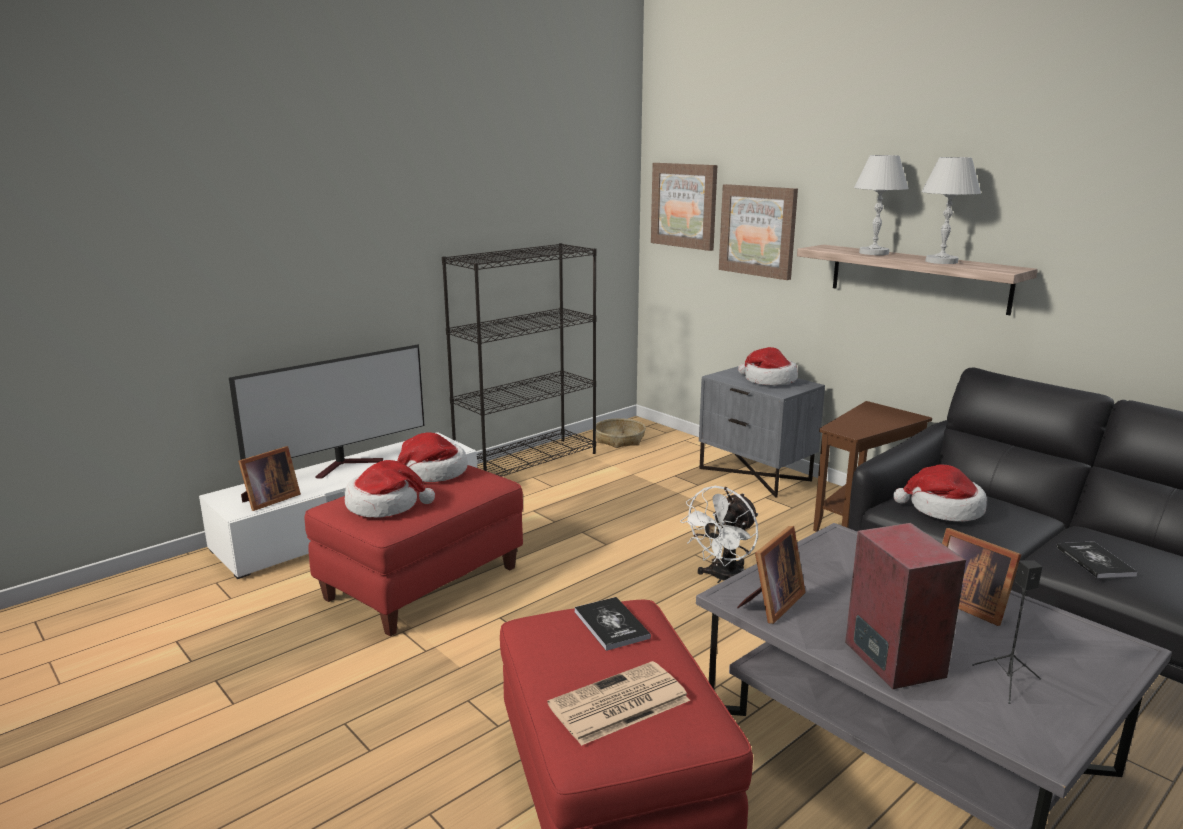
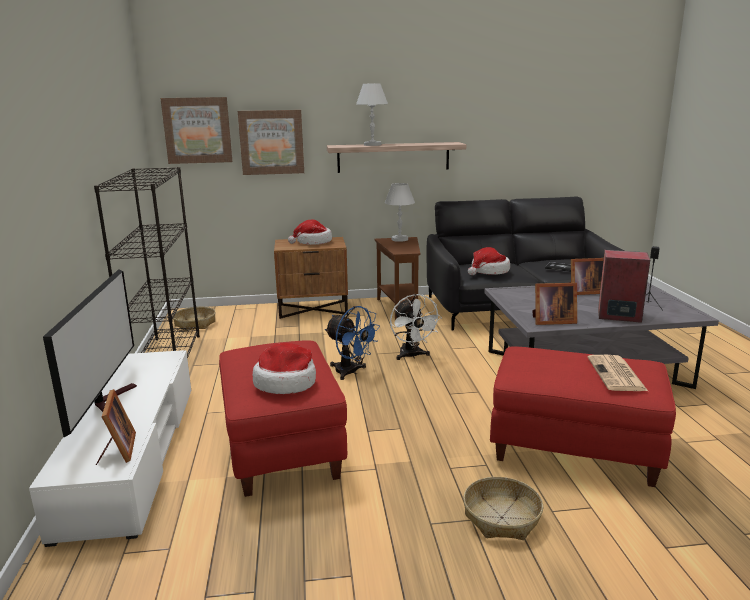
camera: 55 degrees left, 0 degrees up
(387, 773) = (501, 518): none -> basket
(432, 473) = (255, 356): hat -> none
(611, 624) = (538, 357): book -> none
(624, 557) = (351, 372): none -> blue fan
(756, 474) = (313, 309): grey nightstand -> brown nightstand
(771, 604) = (551, 321): picture frame -> picture frame turned 105 degrees clockwise
(941, 261) = (417, 144): white table lamp -> white table lamp (399, 239)

